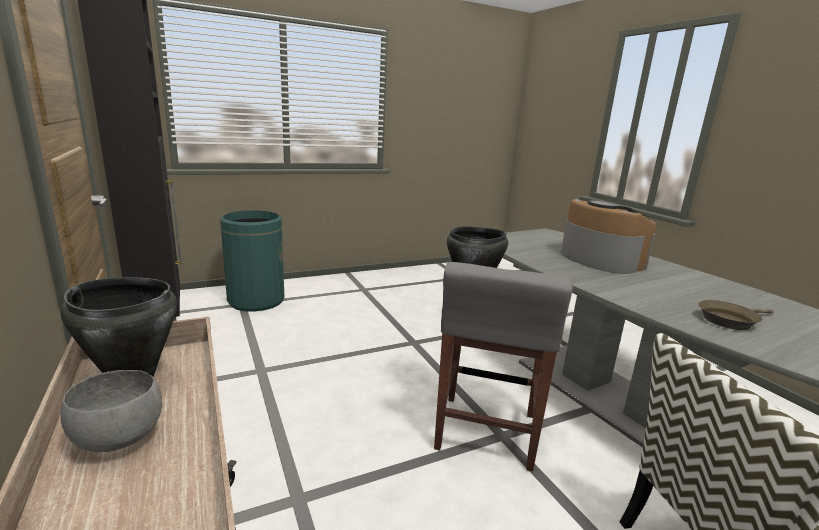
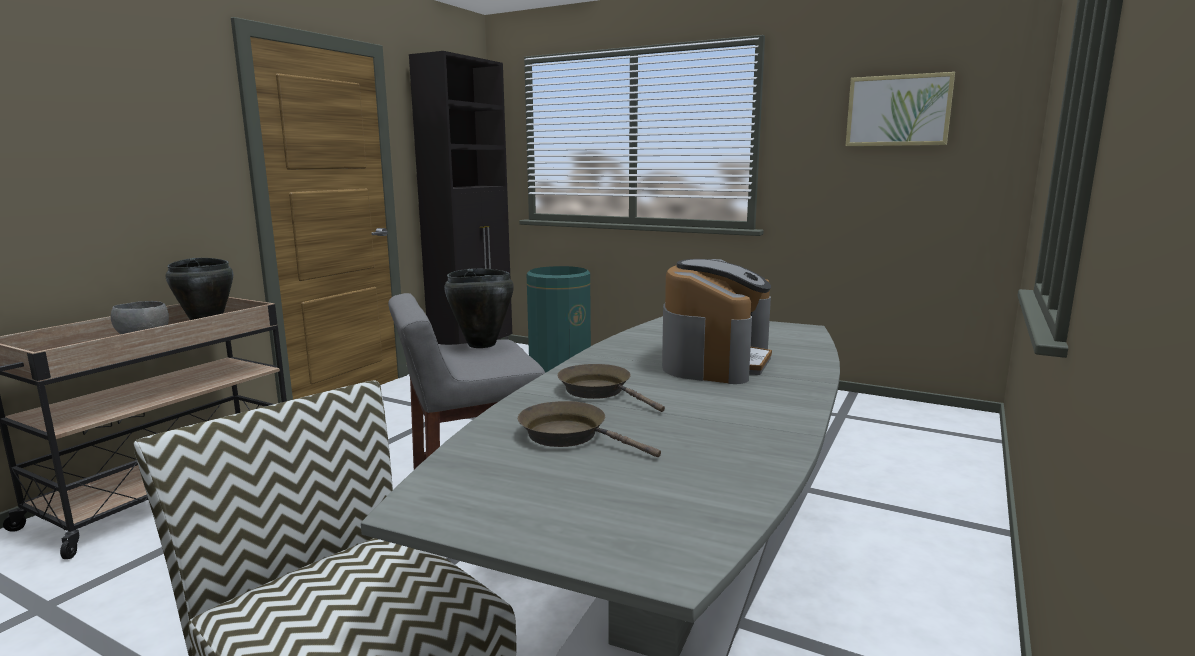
camera: 55 degrees right, 5 degrees down
(462, 94) = (898, 110): none -> picture
(645, 293) = (599, 391): none -> brown frying pan

